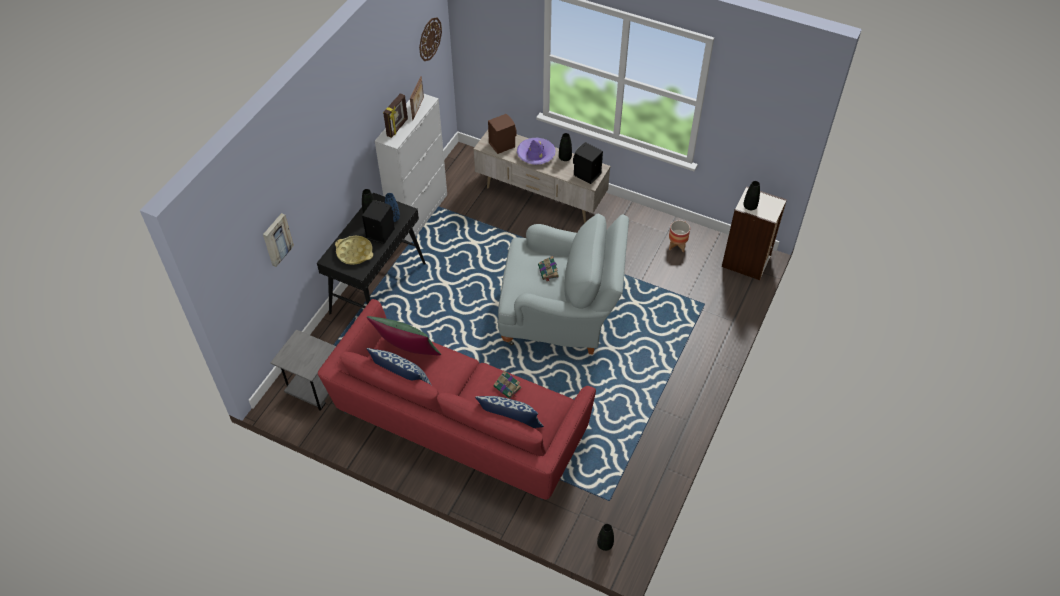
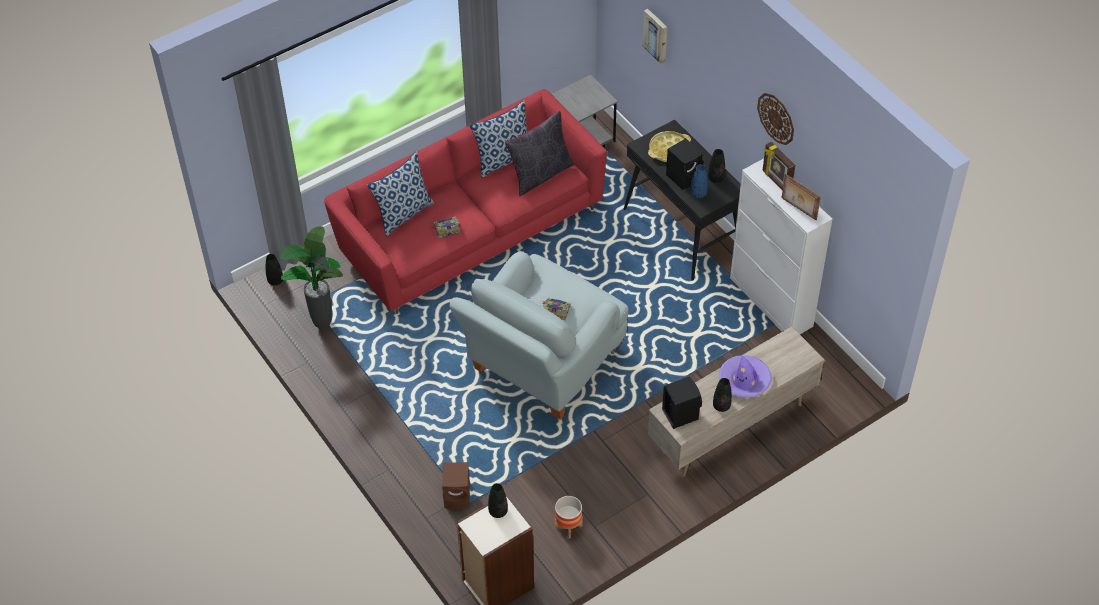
camera: 120 degrees right, 0 degrees up
(407, 352) = (540, 174): green pillow -> black pillow
(429, 39) = (876, 218): wall clock -> wall clock (776, 118)
(502, 144) = (782, 355): brown speaker -> brown speaker (458, 496)
(625, 480) = (321, 325): none -> potted plant

